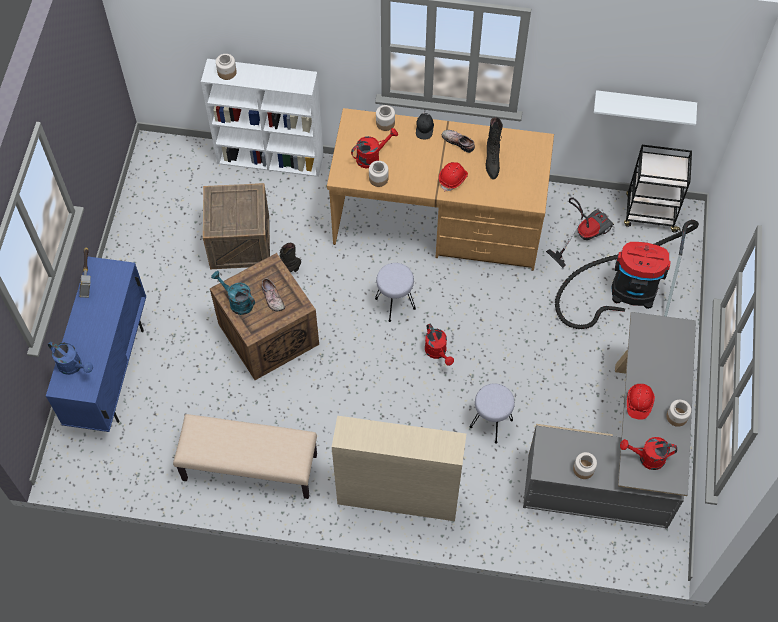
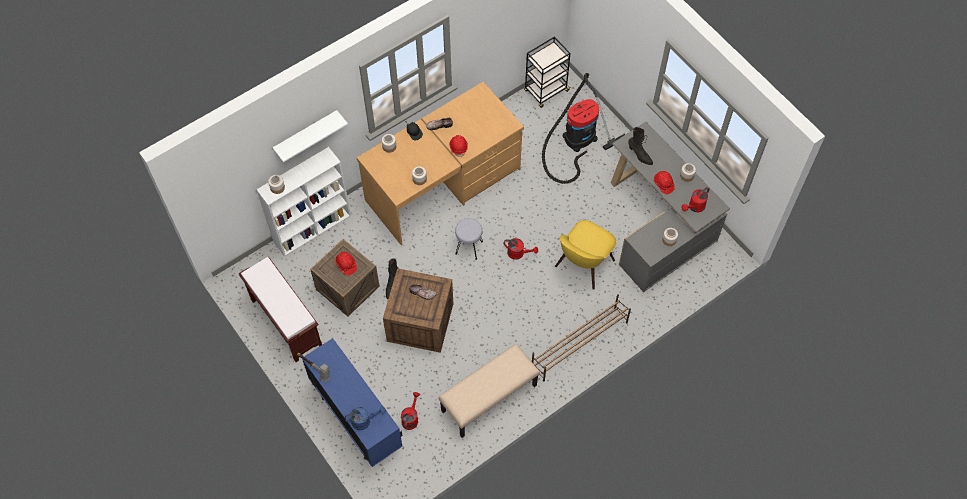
camera: 45 degrees left, 0 degrees up
(151, 225) = (285, 322): none -> brown bench
(237, 302) = (406, 311): turquoise watering can -> none
(239, 211) = (346, 265): none -> red hard hat
(372, 157) = (402, 170): red watering can -> red watering can (411, 418)
(396, 498) = (579, 344): beige bookcase -> brown shoe rack
(490, 423) = (583, 265): grey stool -> yellow chair
(492, 161) = (468, 121): black boot -> black boot (639, 155)
(582, 235) = (524, 130): vacuum cleaner -> none
(643, 105) = (521, 28): white shelf -> white shelf (306, 135)

